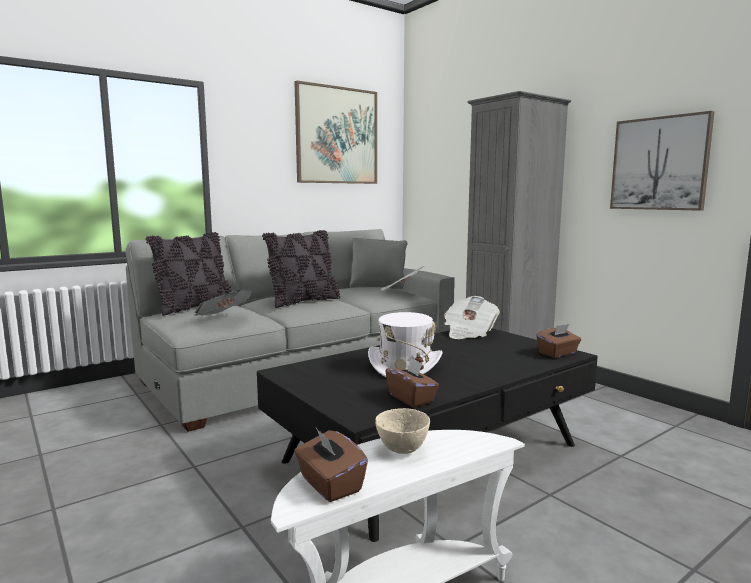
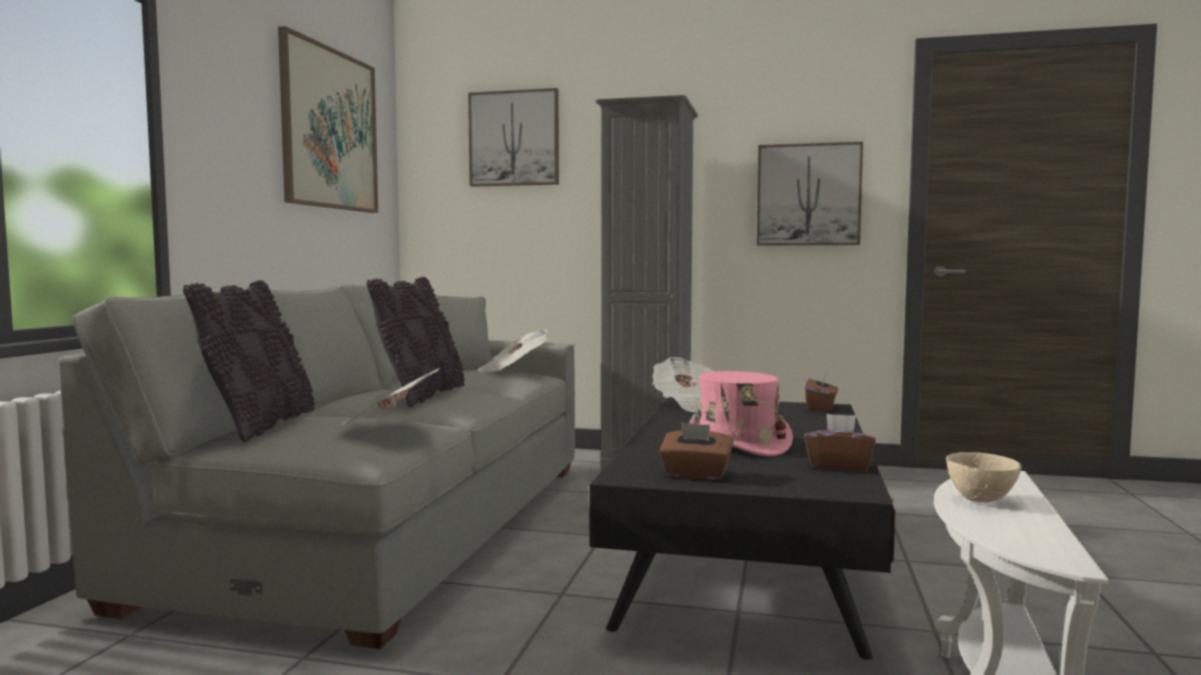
camera: 40 degrees left, 5 degrees down
(329, 484) = (1028, 539): brown tissue box -> brown tissue box (696, 475)
(404, 366) = (736, 444): white hat -> pink hat
(459, 129) = (514, 138): none -> picture

